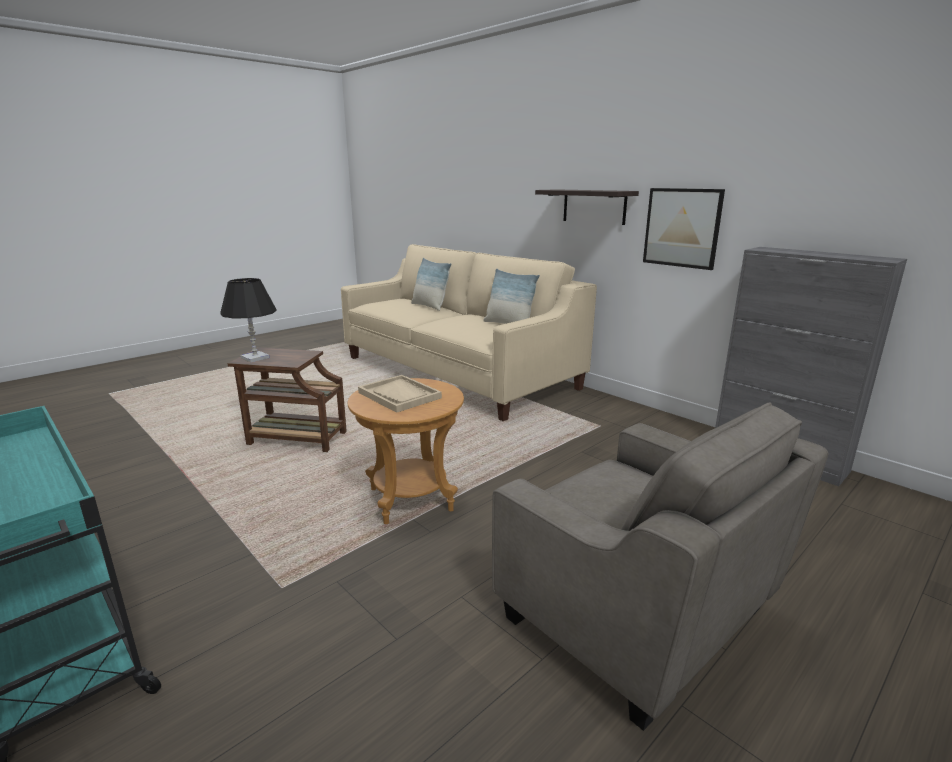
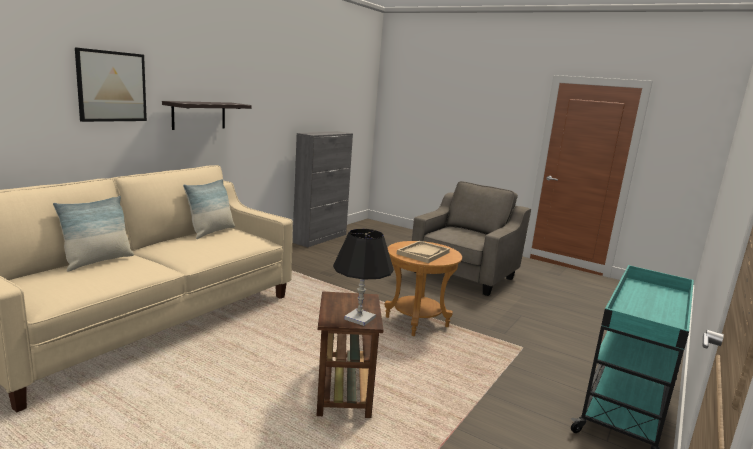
camera: 105 degrees left, 5 degrees down
(682, 228) = (258, 126): picture -> picture (112, 86)

